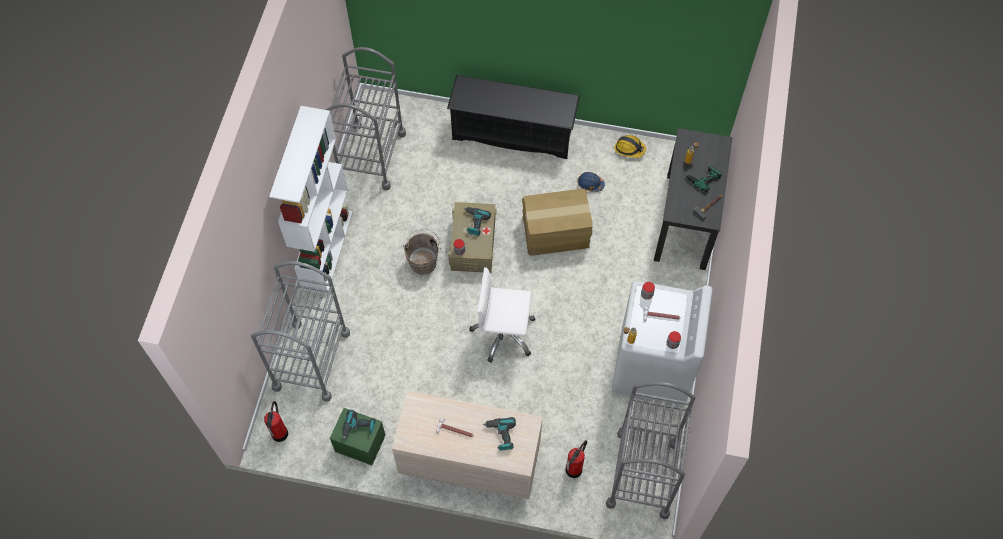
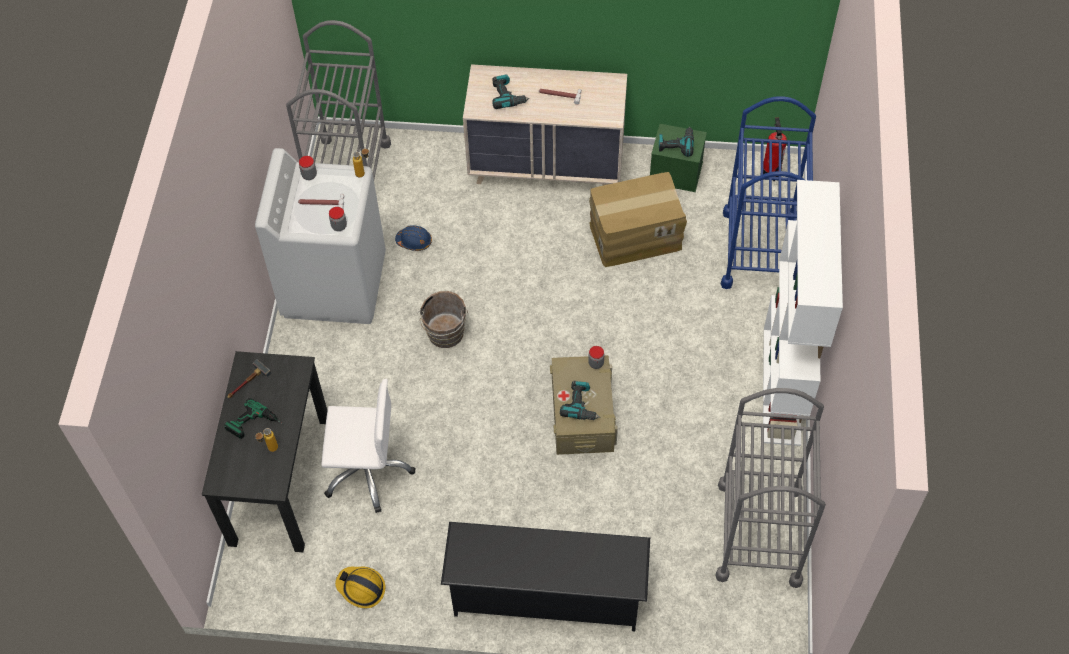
camera: 175 degrees right, 5 degrees down
(311, 360) = (759, 250): grey cart -> blue cart
(423, 261) = (646, 384): brown bucket -> brown bucket (445, 336)
(503, 333) = (525, 304): white office chair -> white office chair (367, 471)
(555, 233) = (467, 441): cardboard box -> cardboard box (635, 235)
(574, 470) = (427, 171): fire extinguisher -> none
(590, 184) = (421, 522): blue hard hat -> blue hard hat (414, 241)

